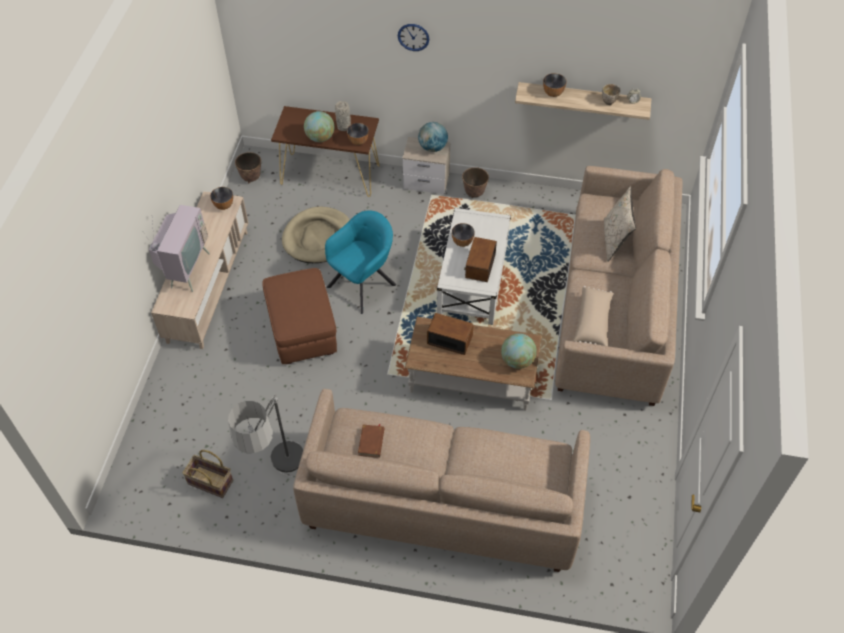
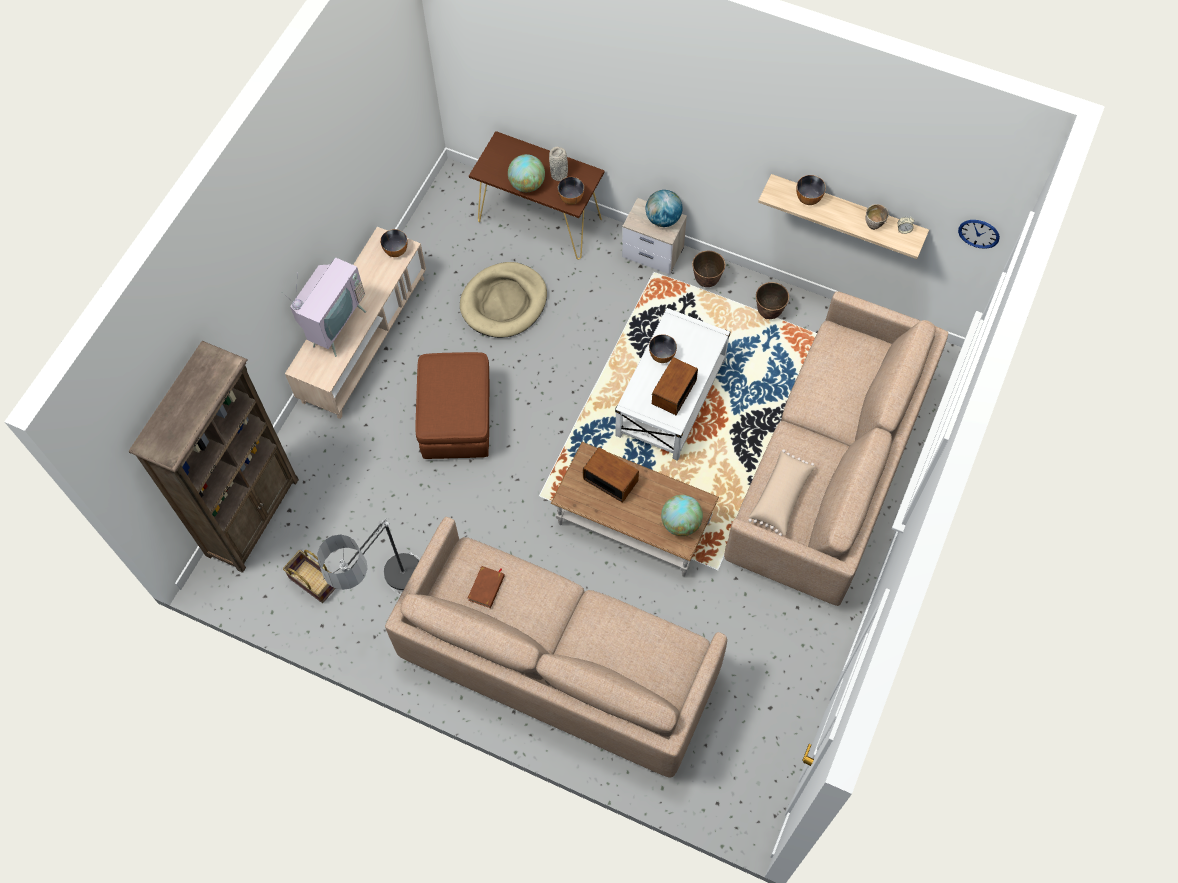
camera: 15 degrees right, 10 degrees up
(143, 441) = (253, 516): none -> brown bookcase
(251, 178) = (445, 206): planter -> planter (769, 312)
(363, 284) = (541, 375): turquoise armchair -> none
(413, 37) = (649, 98): wall clock -> wall clock (979, 233)
(615, 240) = (842, 395): beige pillow -> none

